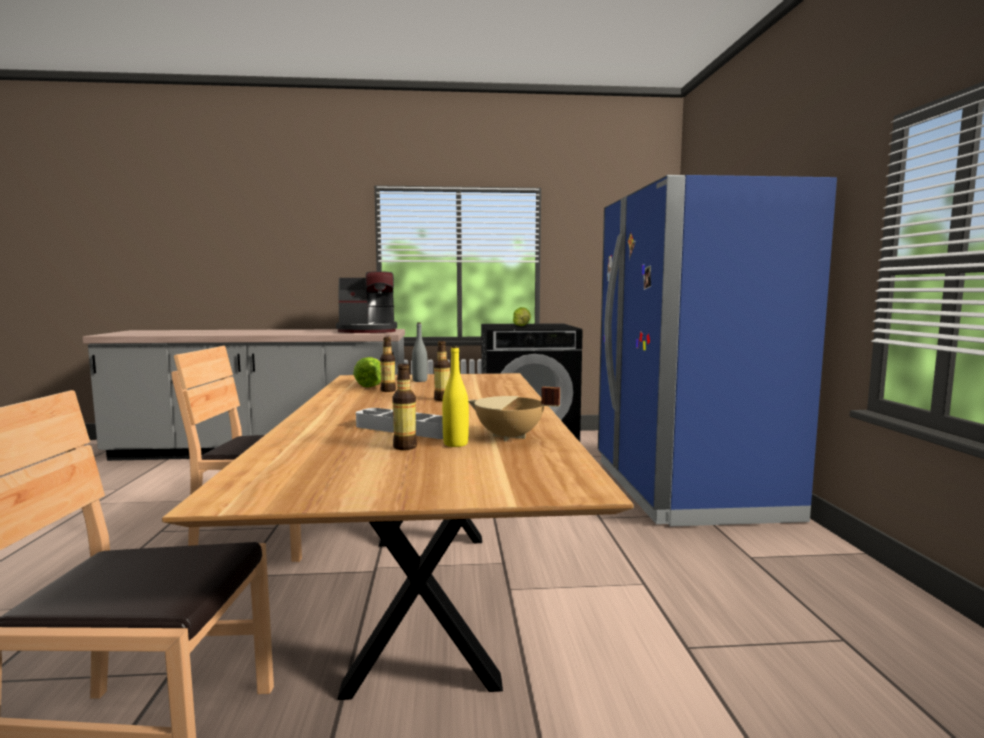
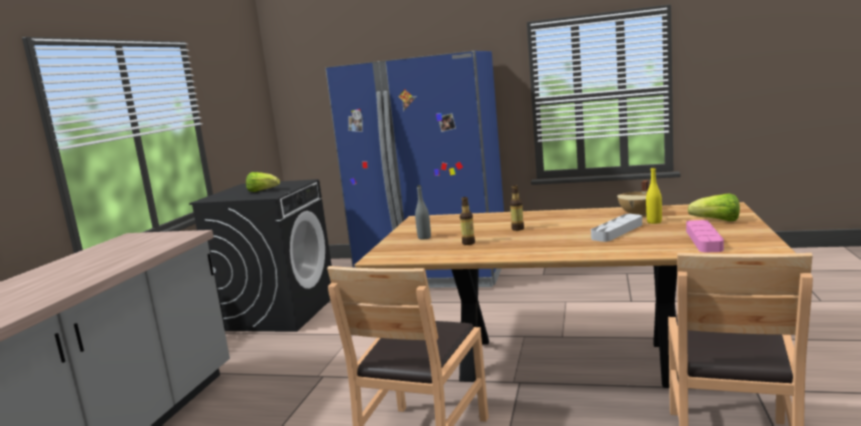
camera: 70 degrees left, 5 degrees up
(320, 465) = (703, 240): none -> pink tray
(368, 331) = (136, 243): coffee machine -> none
(371, 385) = (434, 249): lettuce -> lettuce (717, 221)
(405, 447) = (662, 229): bottle -> none

